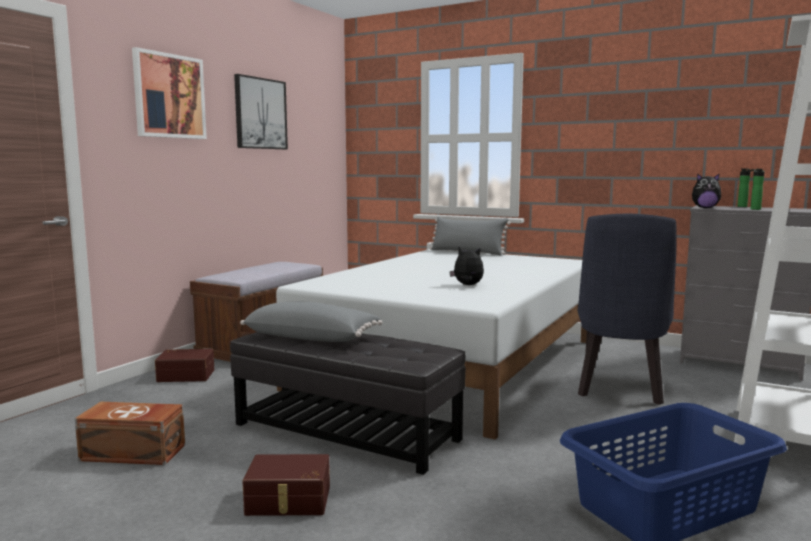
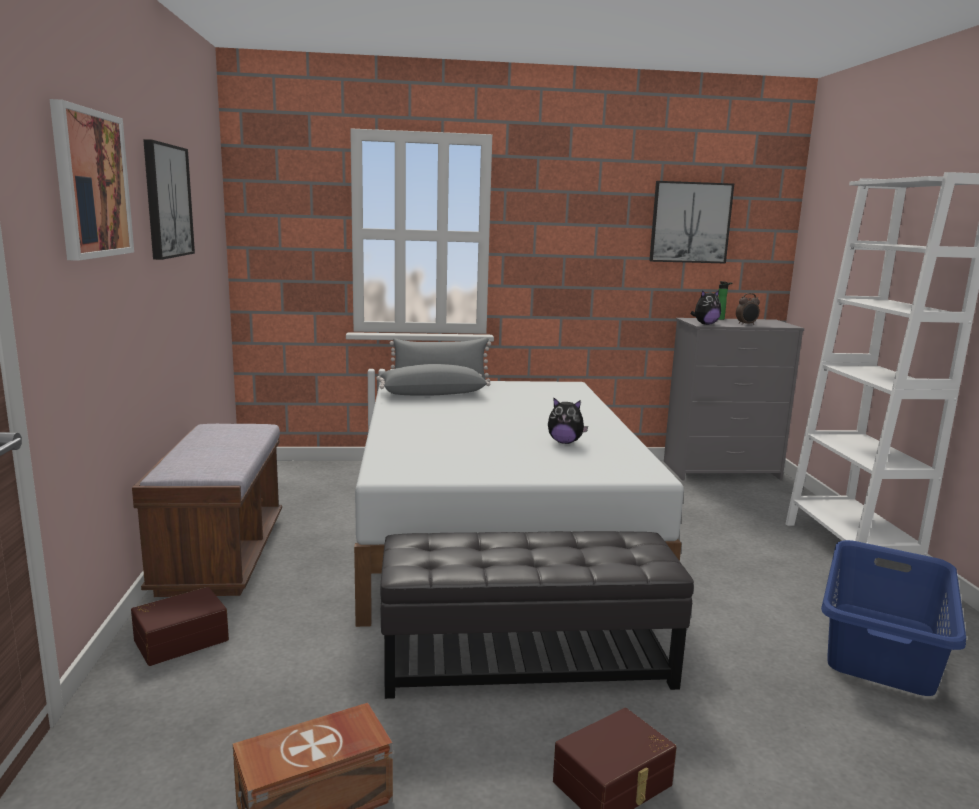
camera: 35 degrees left, 5 degrees up
(312, 338) = (484, 555): grey pillow -> grey pillow (432, 393)
(468, 285) = (565, 442): plush toy -> plush toy turned 150 degrees counterclockwise
(619, 391) = (684, 526): blue chair -> none
(710, 112) = (690, 222): none -> picture
(755, 209) = (746, 324): bottle -> alarm clock

